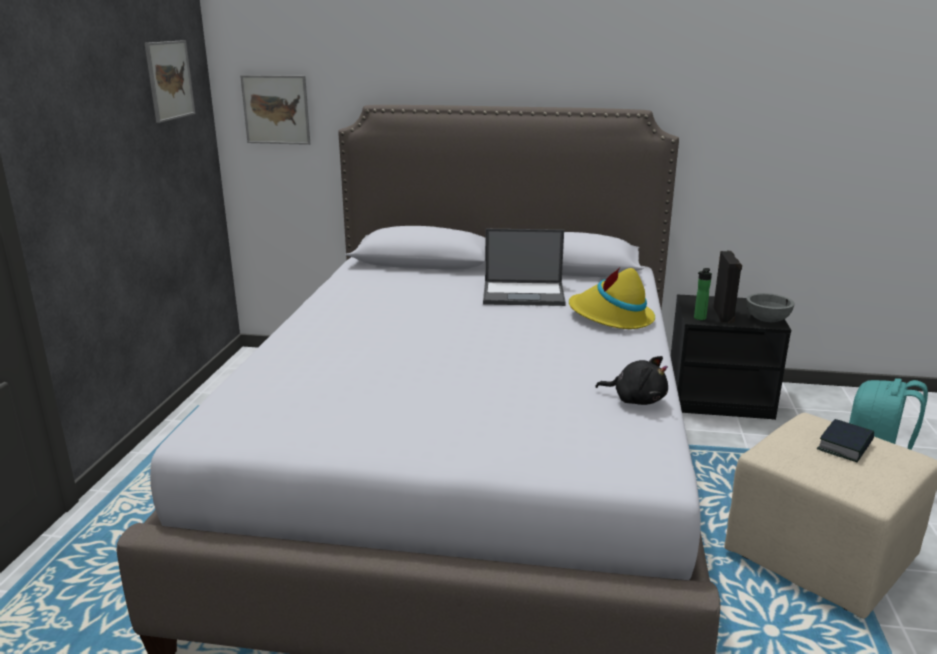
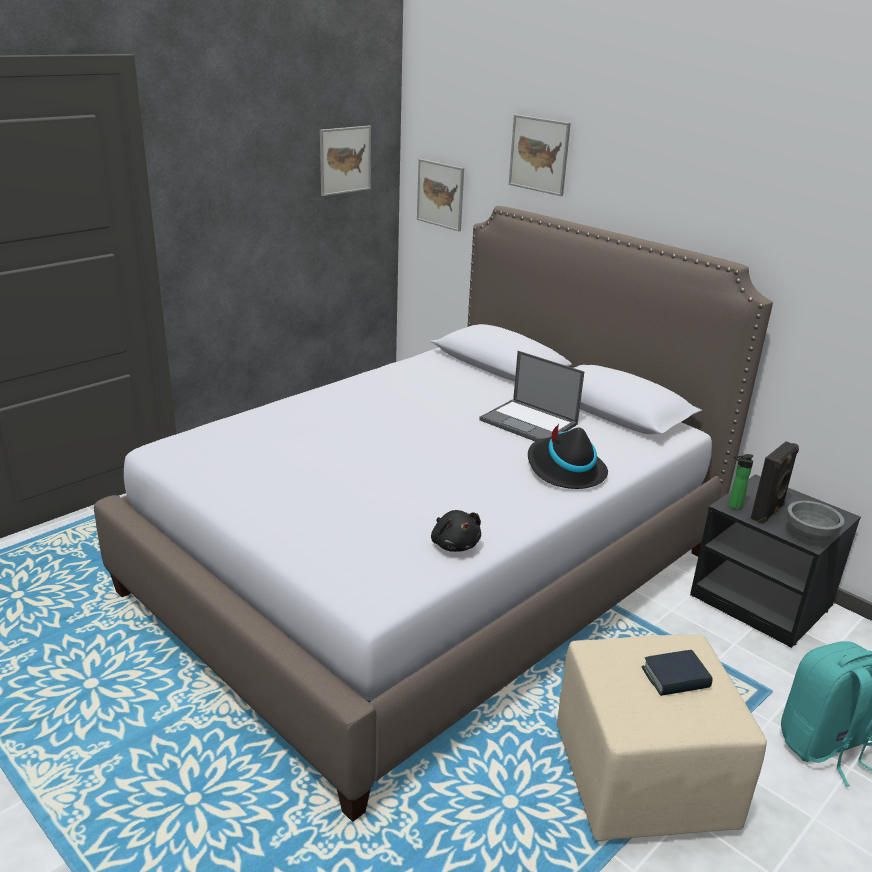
camera: 35 degrees right, 5 degrees up
(401, 47) = (539, 154): none -> picture
(610, 317) = (564, 470): yellow hat -> black hat

